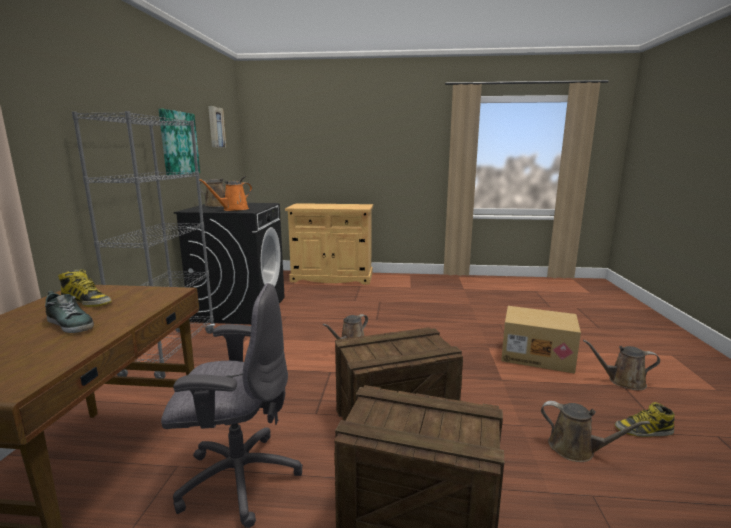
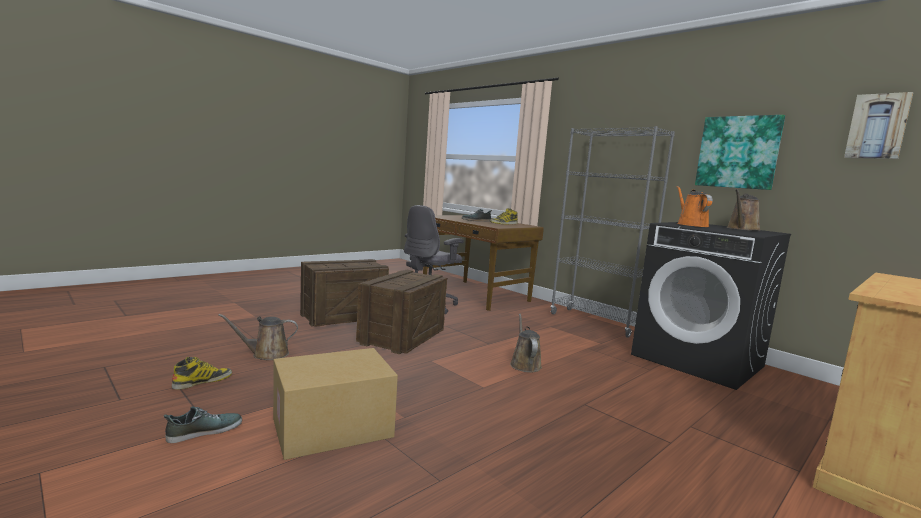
camera: 130 degrees right, 5 degrees down
(623, 381) = (204, 431): brown watering can -> shoe

